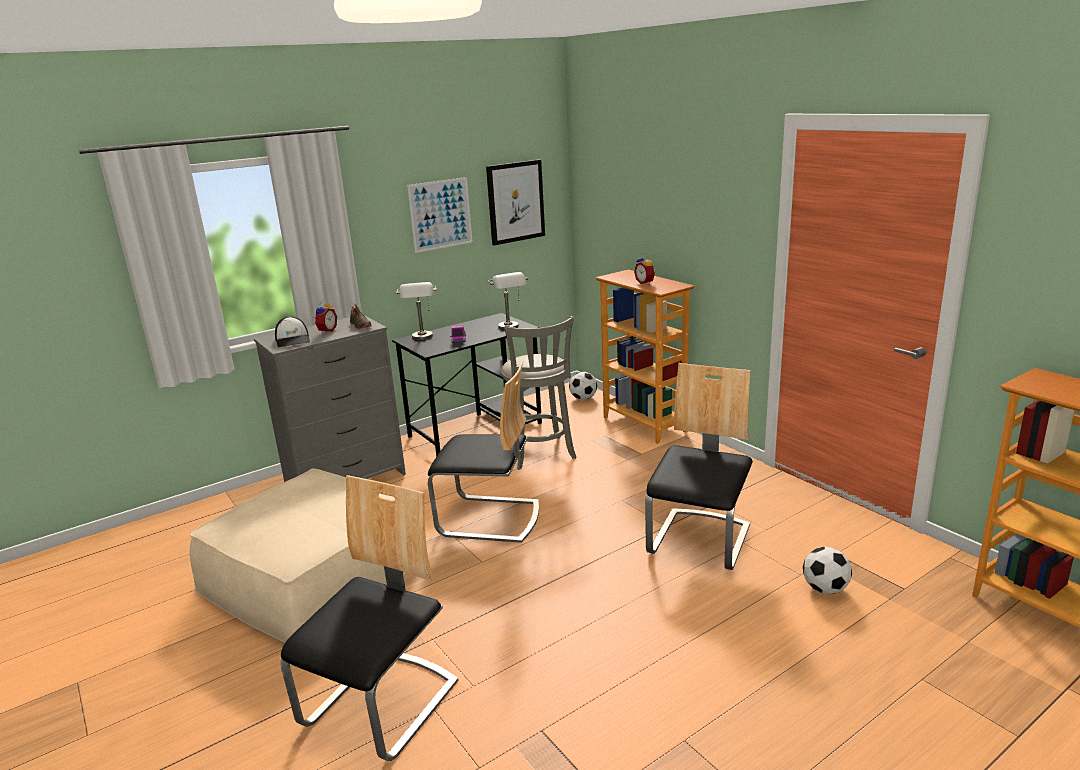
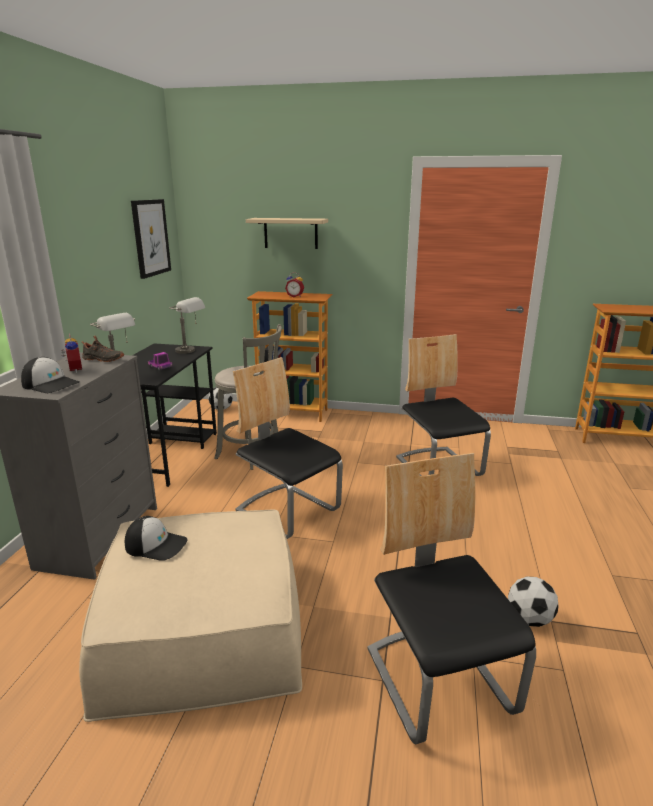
camera: 45 degrees left, 0 degrees up
(295, 491) = (156, 545): none -> cap
(440, 214) = (105, 246): picture -> none
(489, 518) = (288, 510): chair -> chair turned 105 degrees counterclockwise
(660, 204) = (290, 233): none -> beige shelf
(825, 589) = (531, 465): football -> football (529, 619)

